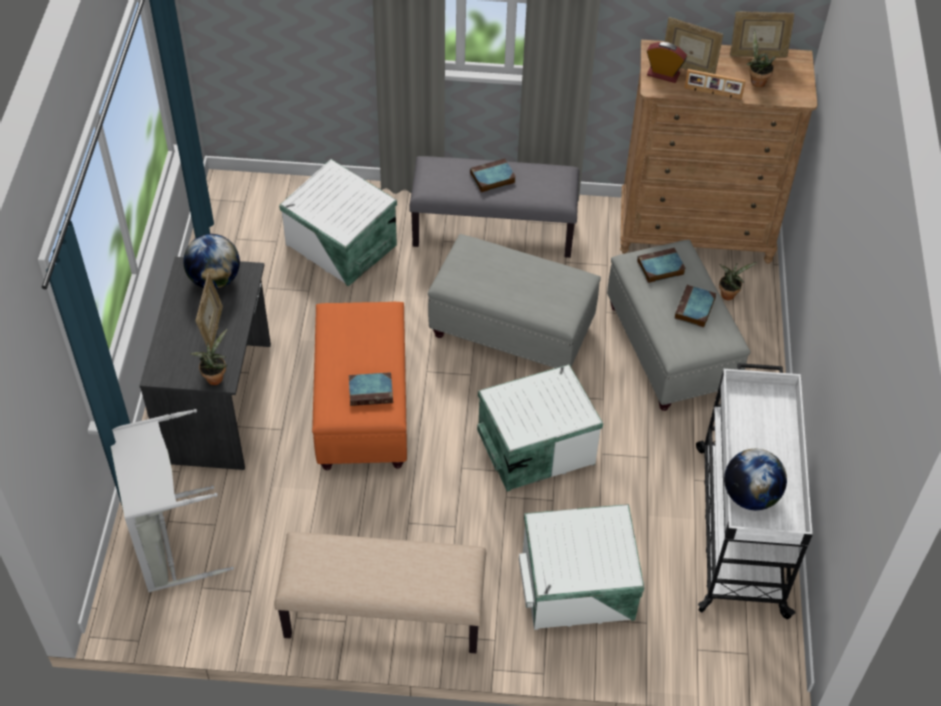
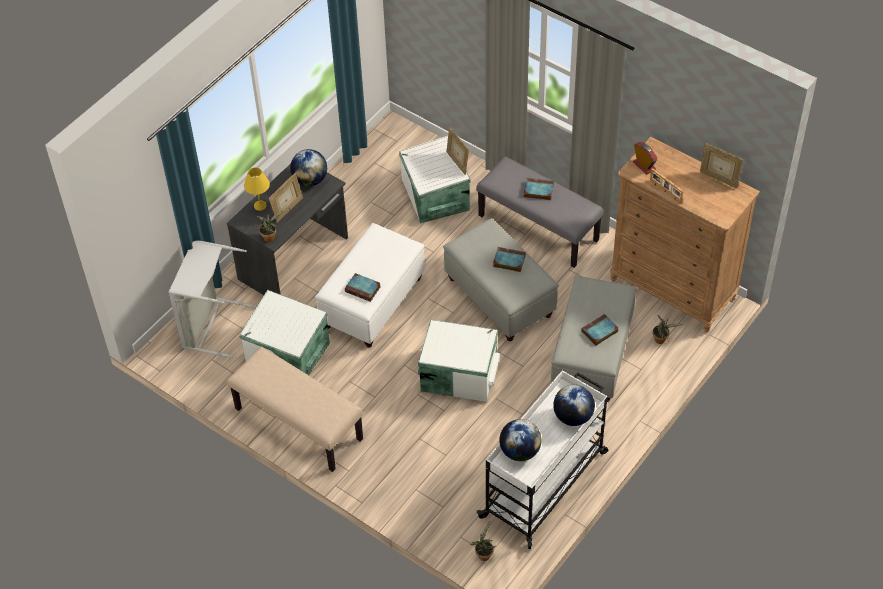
camera: 35 degrees right, 0 degrees up
(171, 342) = (260, 206): none -> yellow table lamp
(362, 408) = (373, 302): orange ottoman -> white ottoman
(579, 588) = (419, 467): white storage box -> white storage box (288, 353)
(660, 268) = (598, 296): book -> book (508, 261)
(688, 68) = (664, 168): picture frame -> picture frame (457, 162)
(756, 81) = (702, 195): potted plant -> potted plant (483, 554)
(774, 420) = (573, 416): none -> globe

